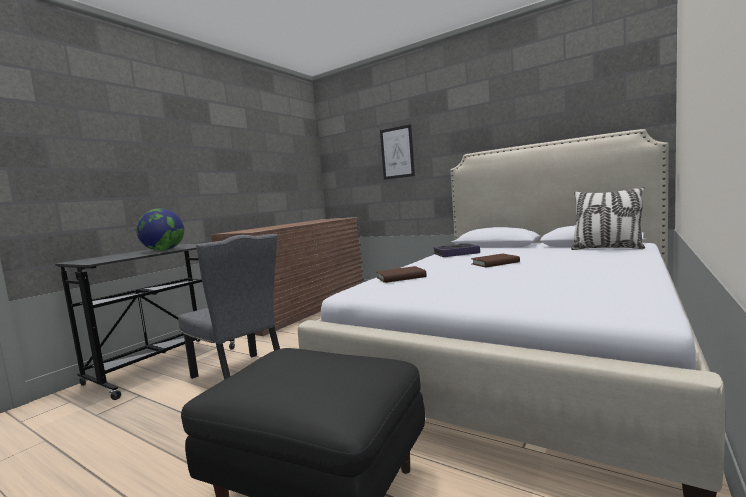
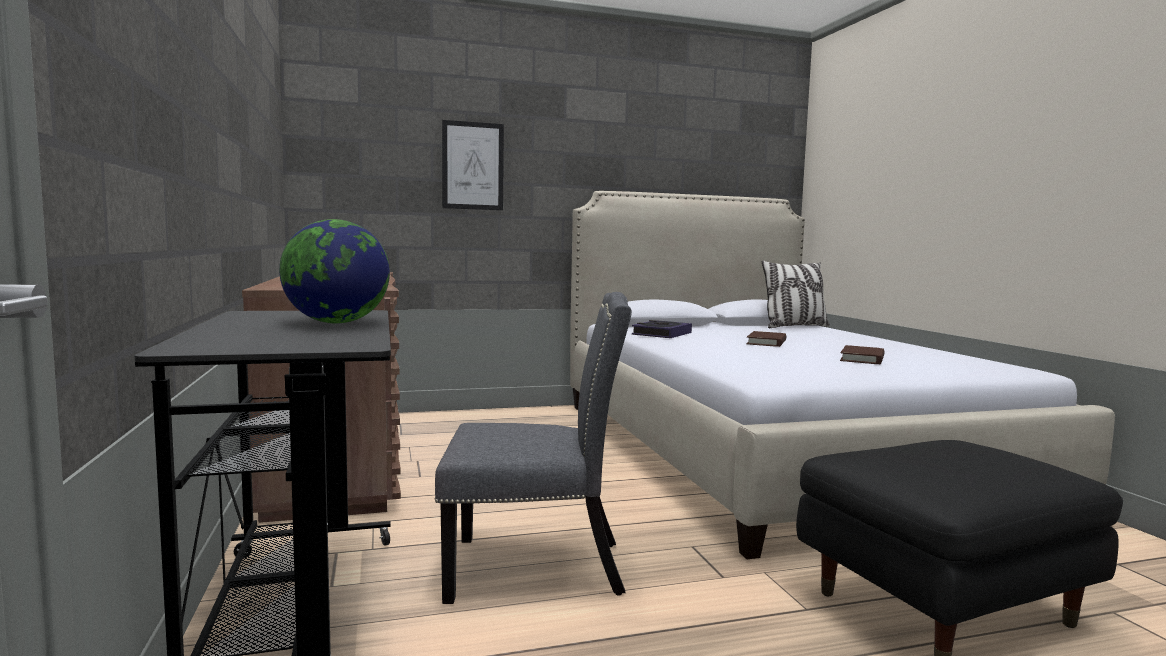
camera: 50 degrees left, 0 degrees up
(401, 277) = (756, 360): brown book -> brown book (862, 359)

